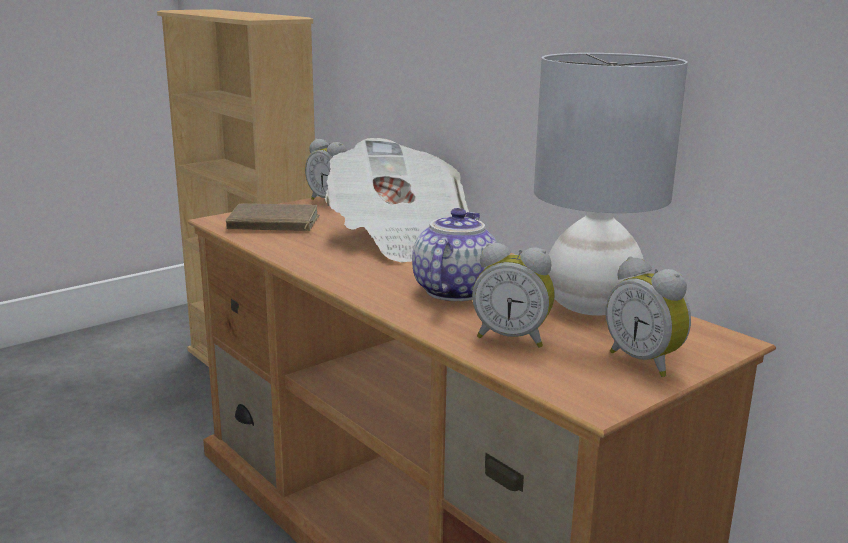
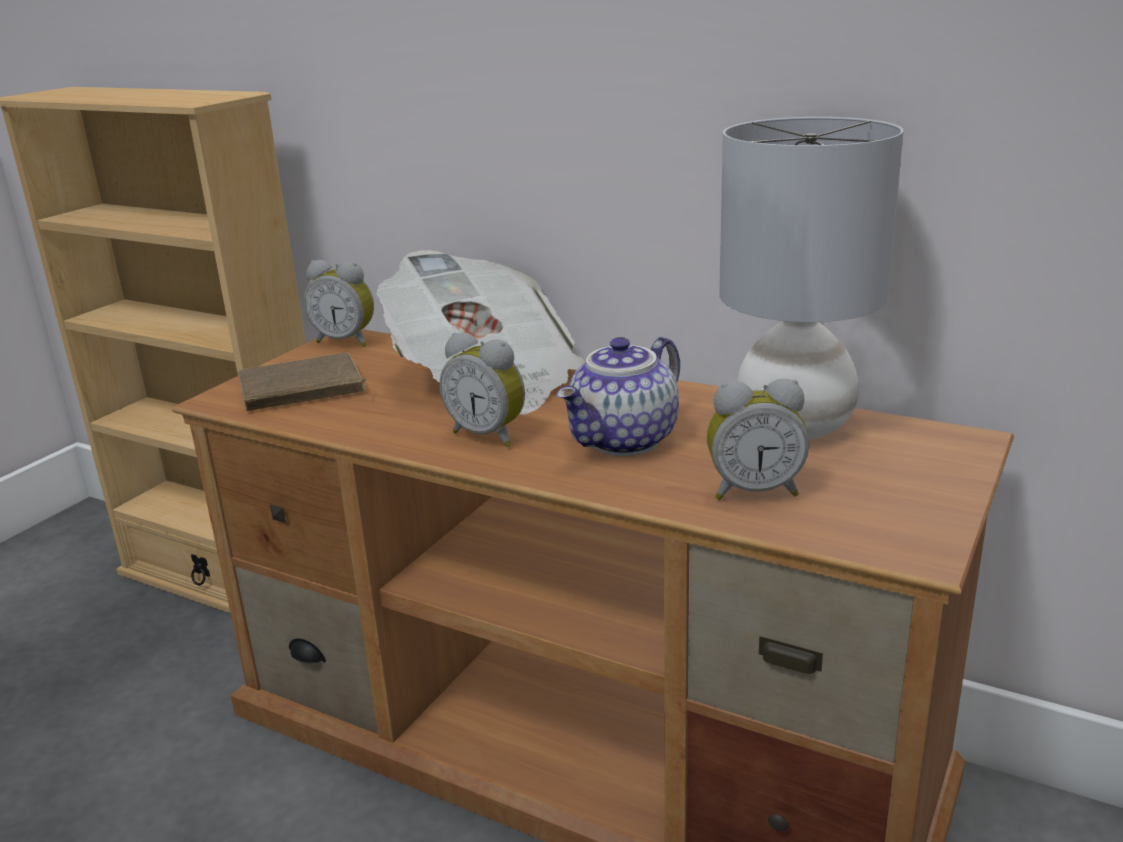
camera: 20 degrees left, 5 degrees up
(453, 291) = (625, 441): teapot -> teapot turned 135 degrees counterclockwise
(645, 361) = (917, 486): alarm clock -> alarm clock (489, 435)

